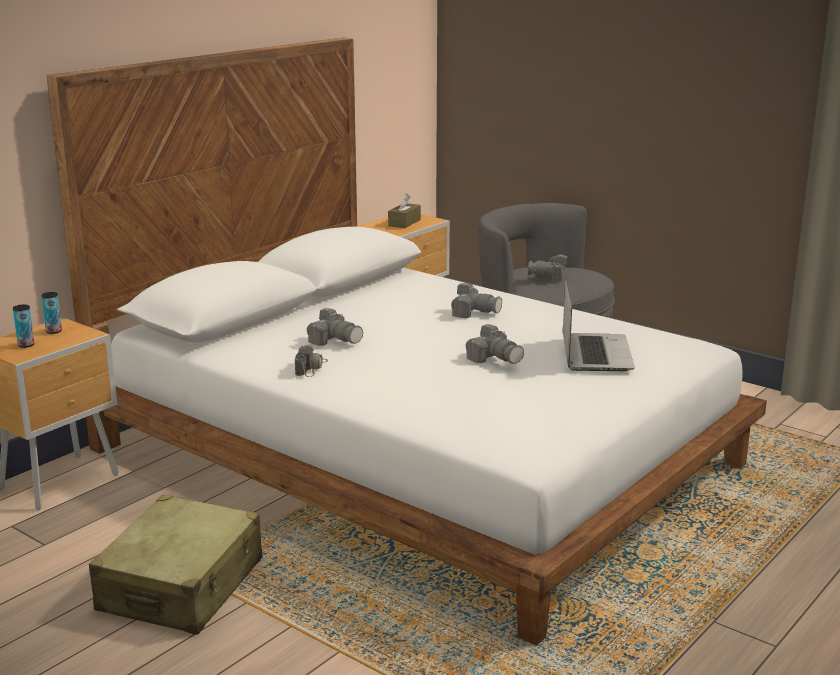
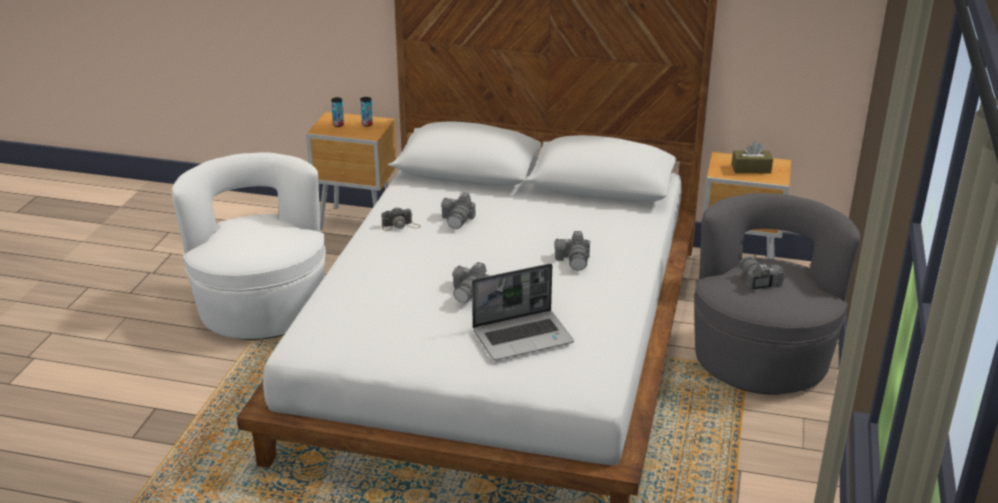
camera: 65 degrees right, 10 degrees up
(182, 585) = (262, 308): beige suitcase -> white armchair

